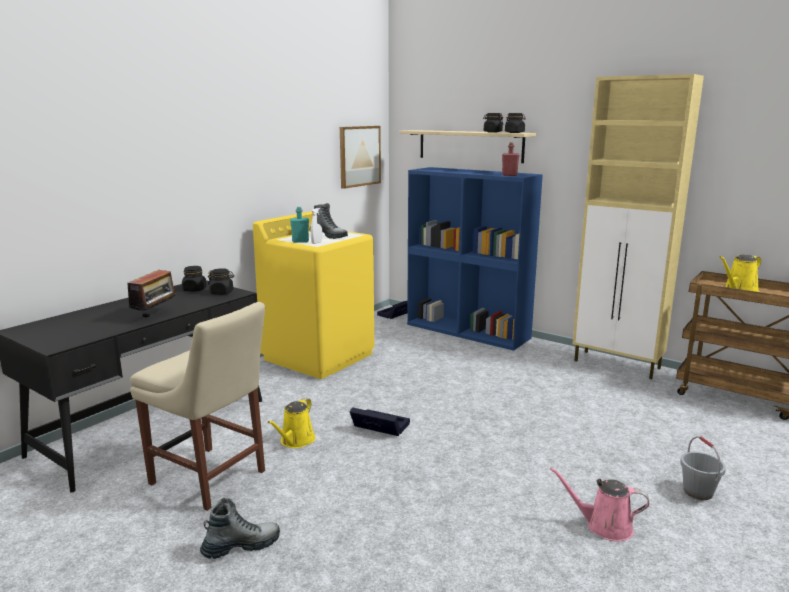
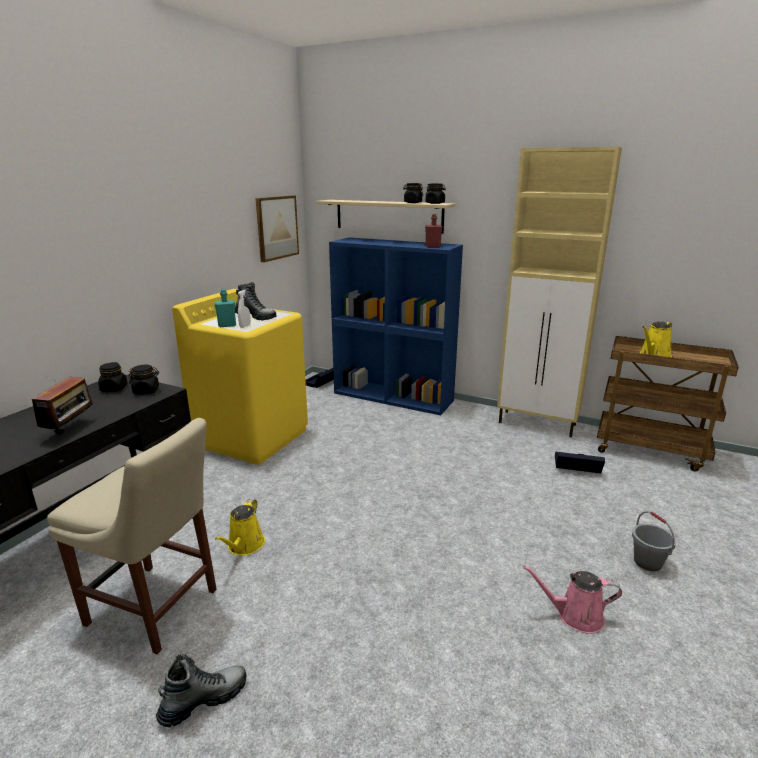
camera: 10 degrees left, 5 degrees up
(378, 427) = (328, 518): black storage box -> black storage box (576, 466)

